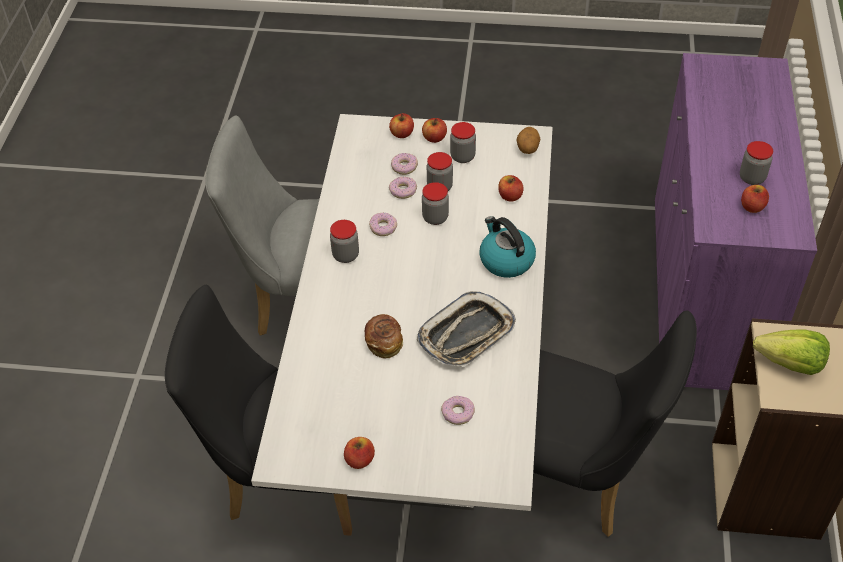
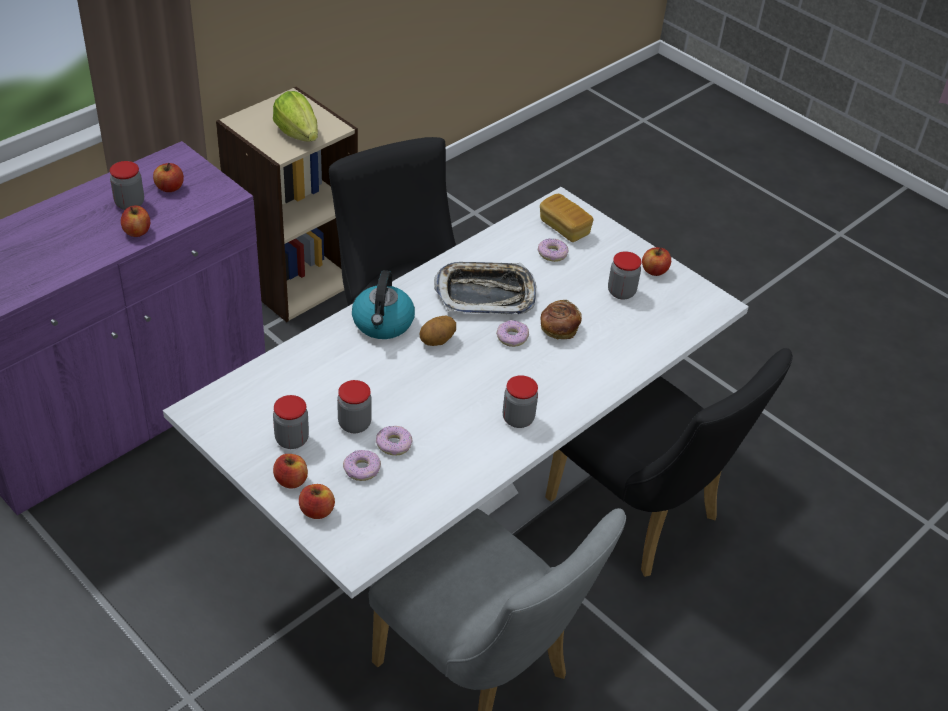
camera: 145 degrees left, 5 degrees down
(383, 227) = (455, 421): donut -> donut (512, 337)
(435, 217) = (396, 398): jar -> jar (621, 292)
(477, 451) = (564, 228): none -> bread
(510, 196) = (304, 371): apple -> apple (137, 231)
(527, 149) = (222, 403): potato -> potato (437, 341)

